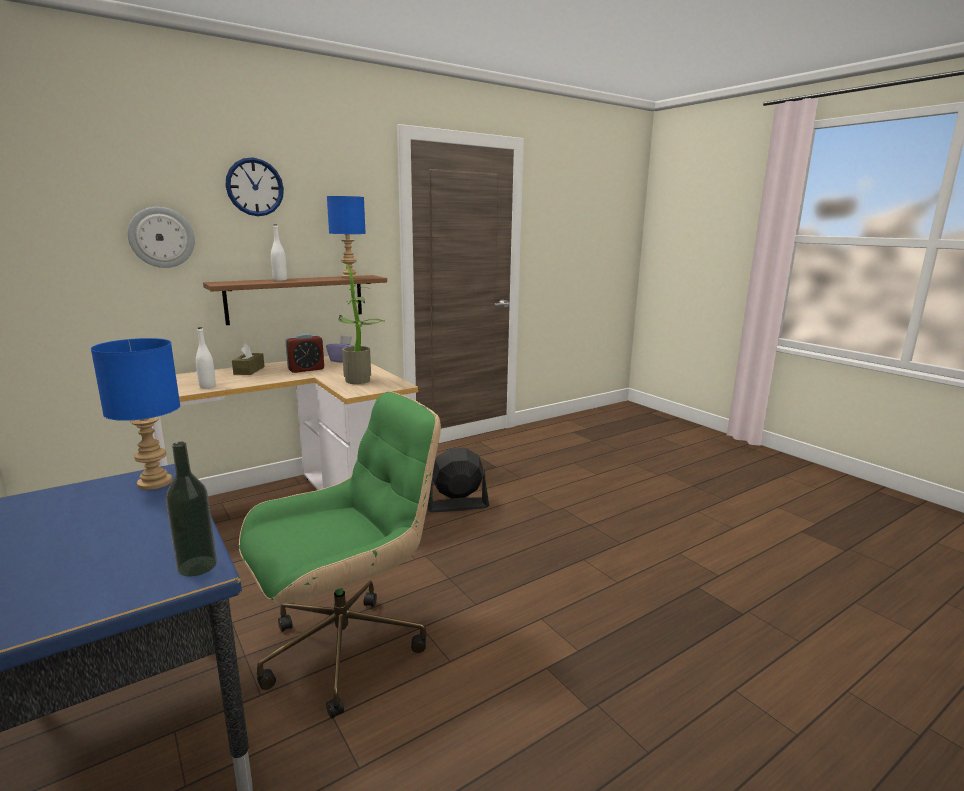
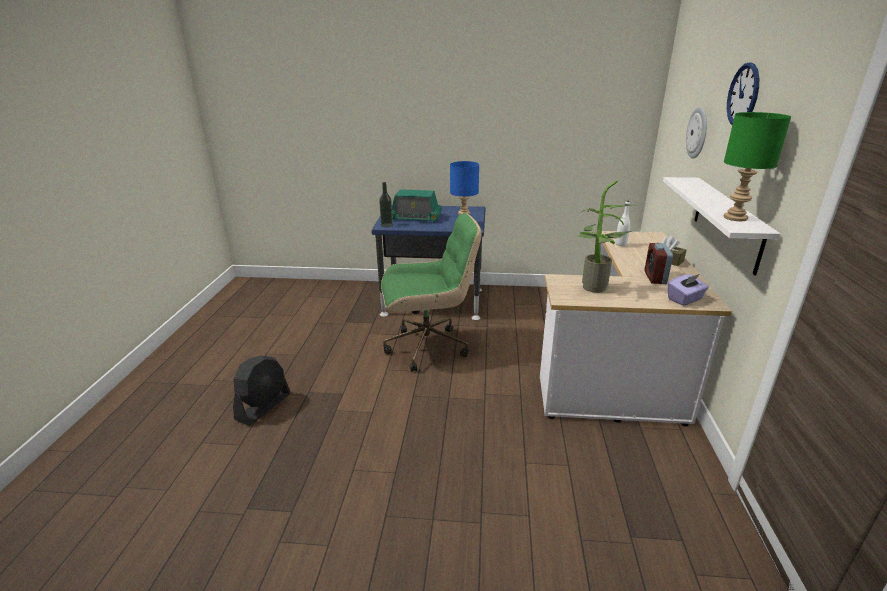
camera: 130 degrees right, 10 degrees up
(107, 553) = (415, 218): none -> radio
(280, 280) = (708, 194): white bottle -> none
(296, 299) = (727, 223): brown shelf -> white shelf
(348, 649) = (430, 347): green office chair -> green office chair turned 105 degrees counterclockwise
(349, 277) = (736, 217): blue table lamp -> green table lamp
(457, 505) = (549, 450): black fan -> black fan (264, 406)

